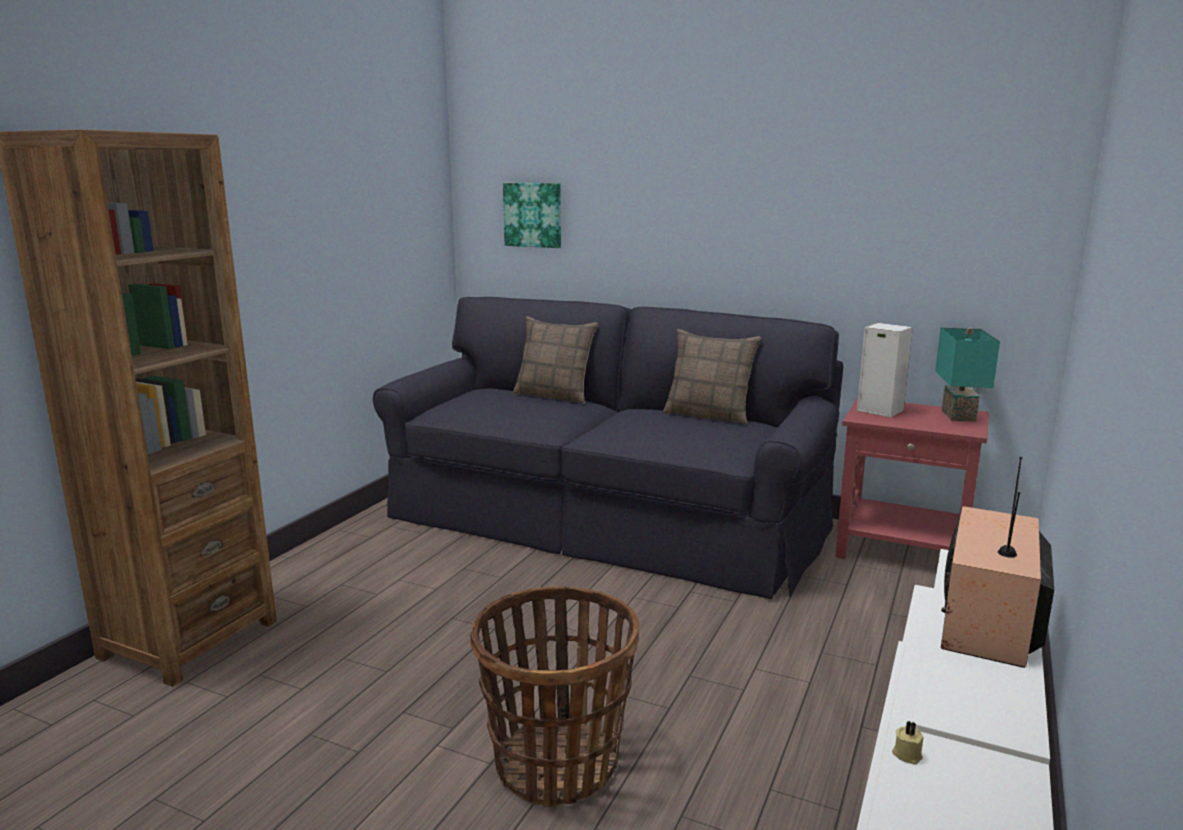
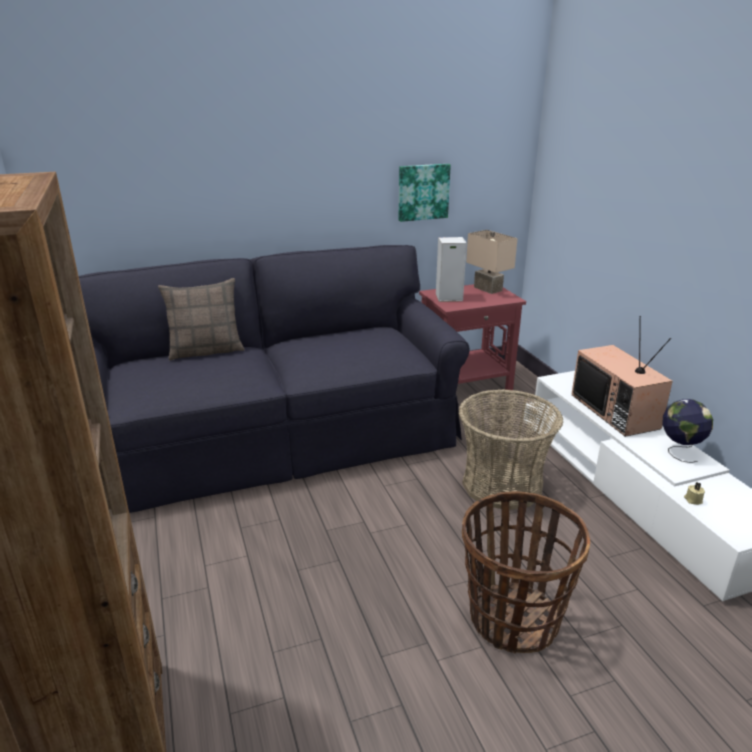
camera: 45 degrees left, 10 degrees up
(533, 215) = (119, 182): picture -> picture (423, 192)
(709, 415) = (346, 332): pillow -> none
(766, 657) = (502, 484): none -> basket
(960, 415) = (489, 289): turquoise table lamp -> beige table lamp
(999, 701) = (679, 452): none -> globe

